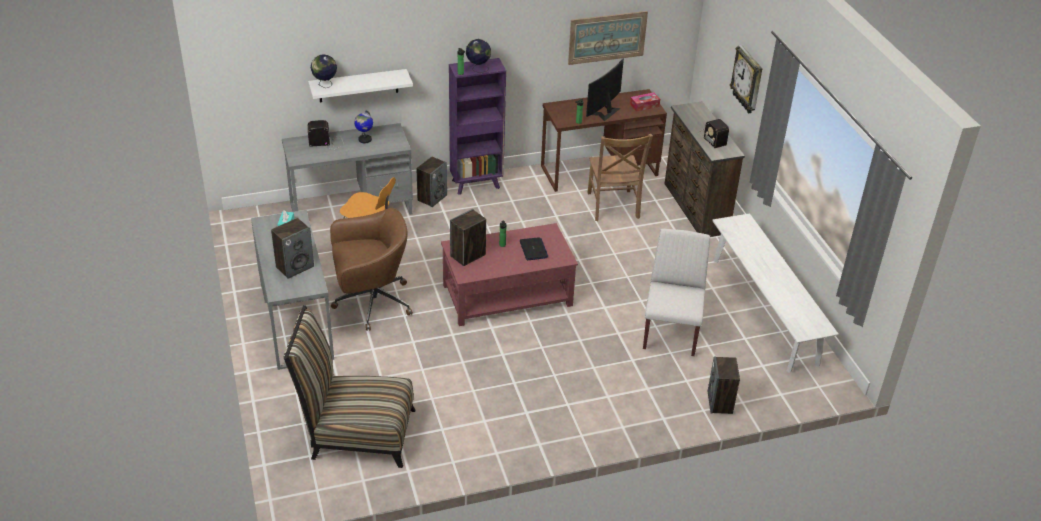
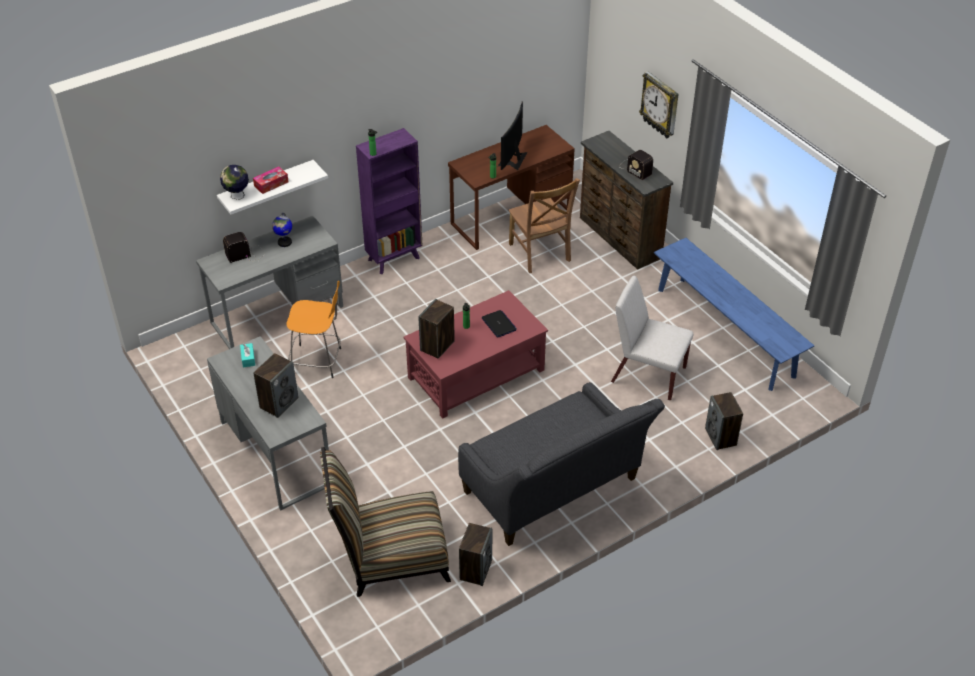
camera: 15 degrees left, 5 degrees up
(371, 303) = (344, 414): brown office chair -> none
(432, 198) = (356, 284): speaker -> speaker (475, 569)
(478, 69) = (388, 145): globe -> none
(536, 413) = (555, 491): none -> grey sofa
(607, 37) = (503, 83): picture -> none
(644, 105) = (549, 144): tissue box -> tissue box (271, 184)
(671, 331) = (647, 374): white chair -> white chair turned 60 degrees counterclockwise
(764, 310) = (724, 332): white bench -> blue bench

